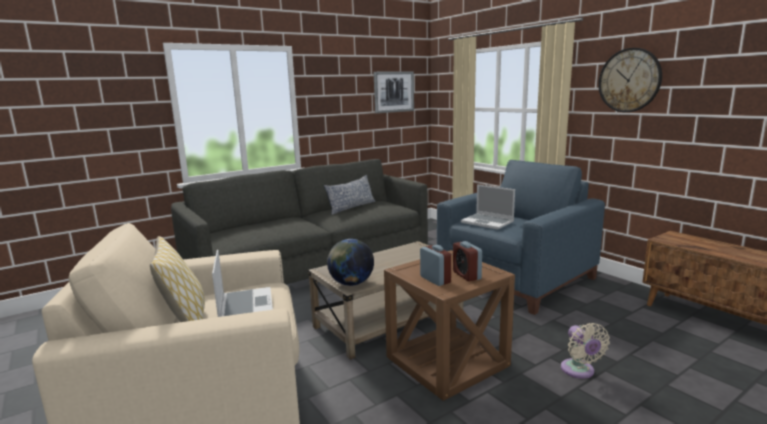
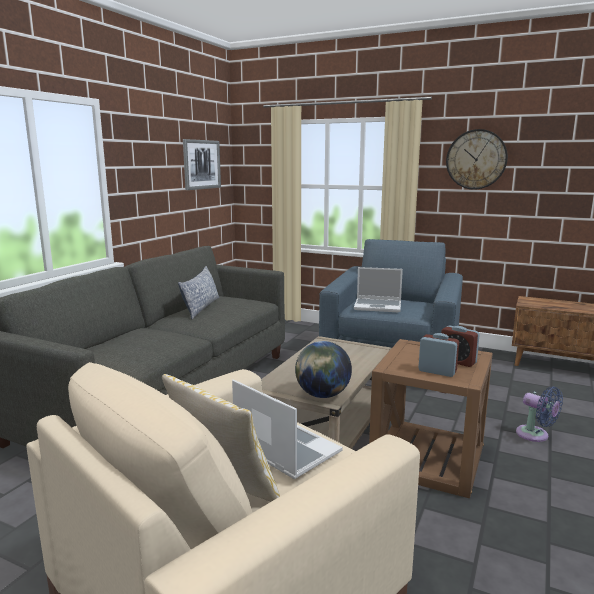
camera: 30 degrees left, 0 degrees up
(579, 371) = (535, 435): beige fan -> blue fan

